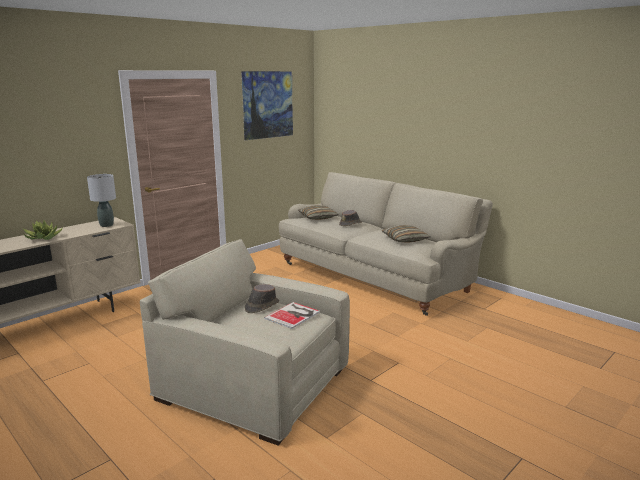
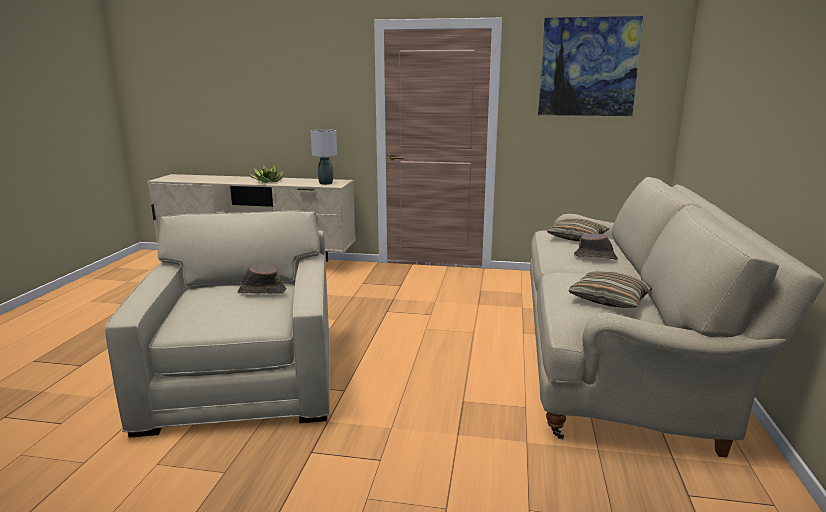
camera: 55 degrees right, 0 degrees up
(294, 315) = (251, 311): book -> none

